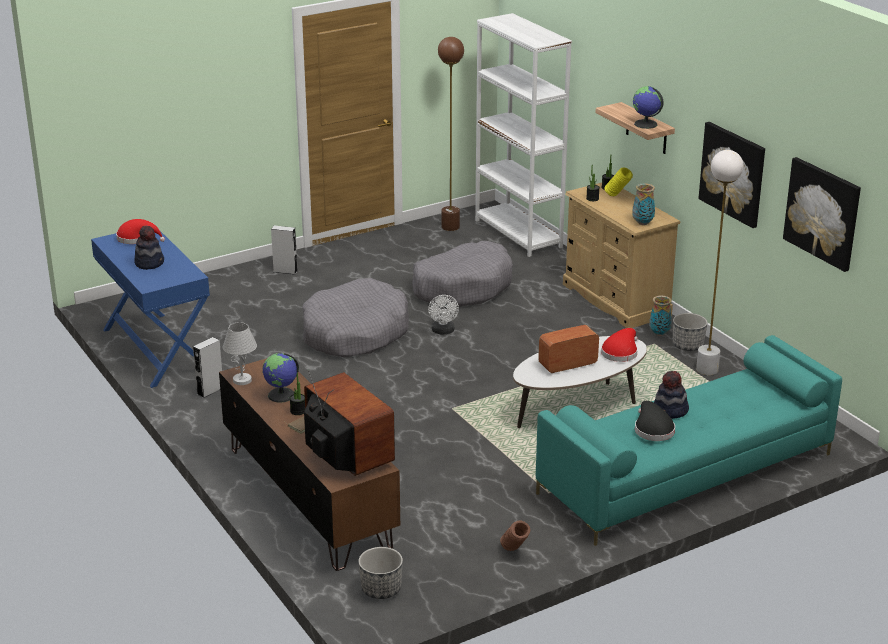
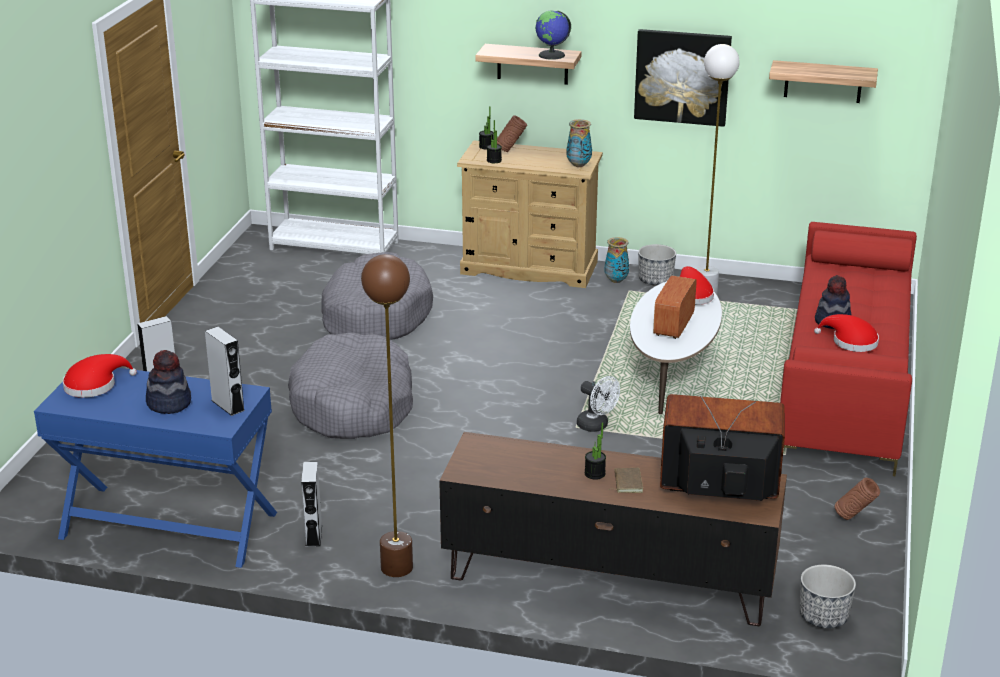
camera: 45 degrees left, 0 degrees up
(171, 277) = (228, 405): none -> grey speaker
(242, 380) = (480, 475): white table lamp -> none
(281, 395) = (549, 468): globe -> none
(443, 331) = (435, 363): white fan -> white fan (596, 426)
(450, 227) = (256, 265): brown floor lamp -> brown floor lamp (397, 568)
(617, 196) = (510, 151): yellow vase -> brown vase
(652, 429) = (851, 342): black hat -> red hat
(685, 474) = (846, 383): turquoise sofa -> red sofa
(823, 213) = (823, 81): picture -> shelf

